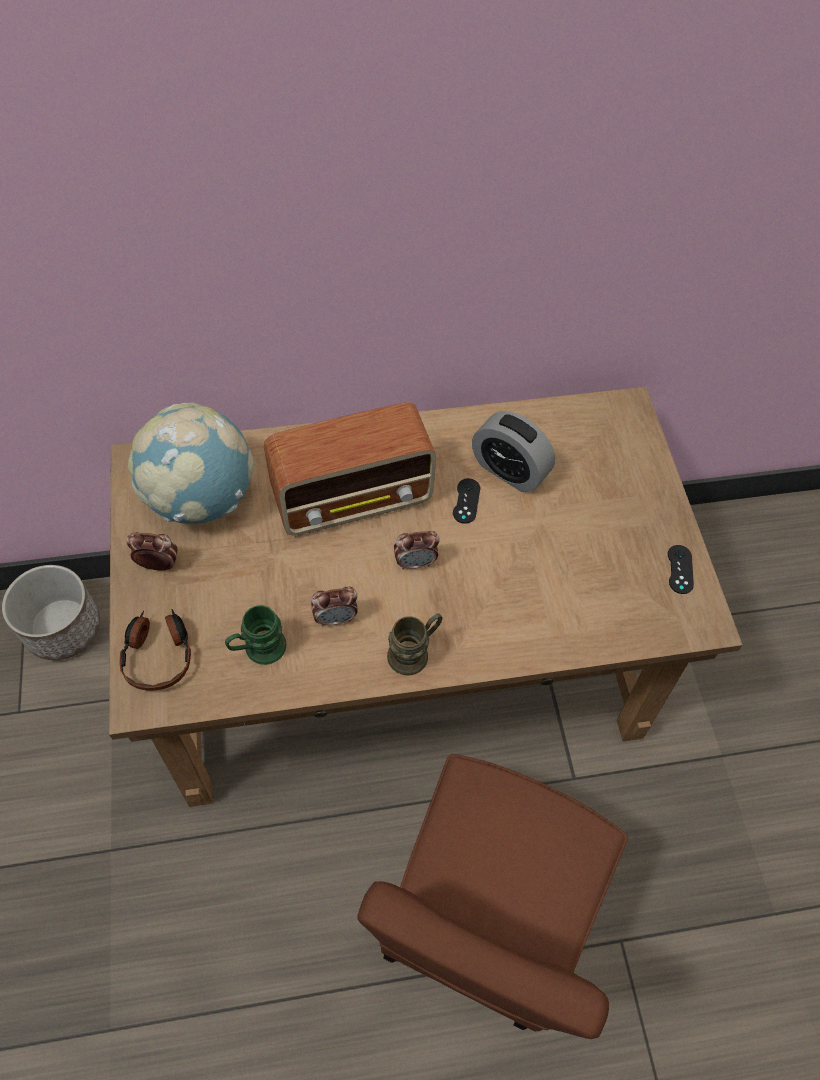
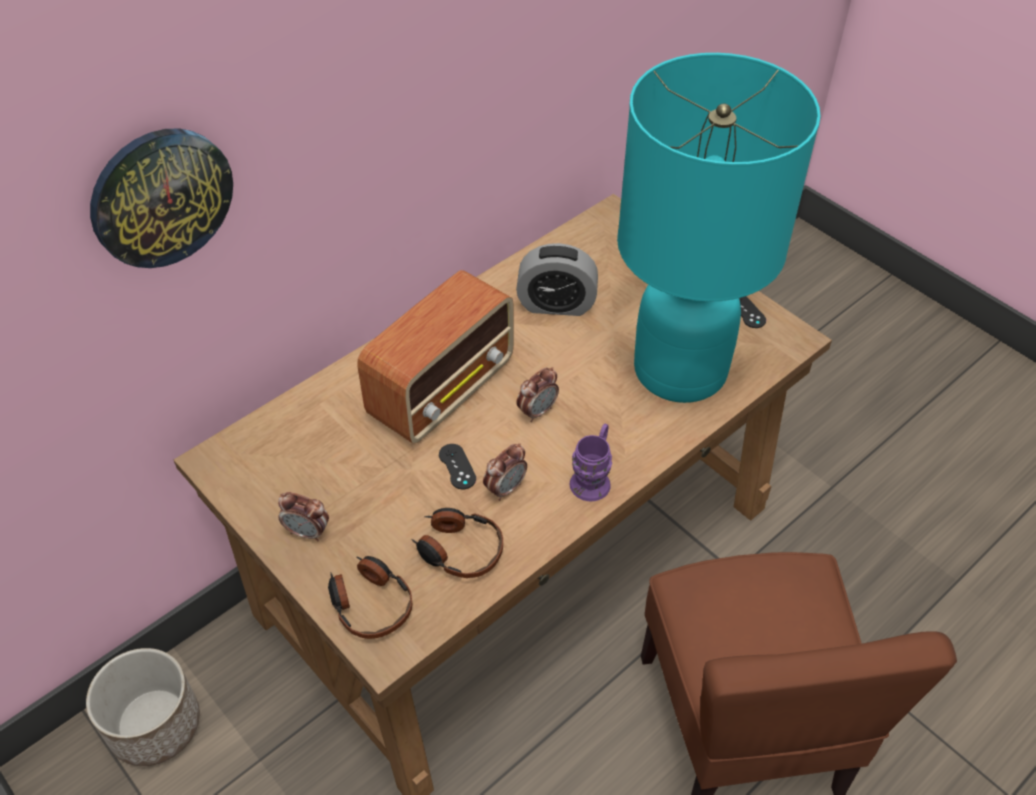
camera: 30 degrees left, 10 degrees down
(113, 225) = (161, 197): none -> wall clock
(159, 564) = (308, 532): alarm clock -> alarm clock turned 135 degrees counterclockwise
(201, 497) = (302, 458): globe -> none
(258, 650) = (459, 549): green mug -> headphones
(414, 652) = (593, 478): brown mug -> purple mug
(466, 501) = (541, 344): black game controller -> black game controller (457, 466)
(572, 593) = (680, 369): none -> turquoise table lamp

